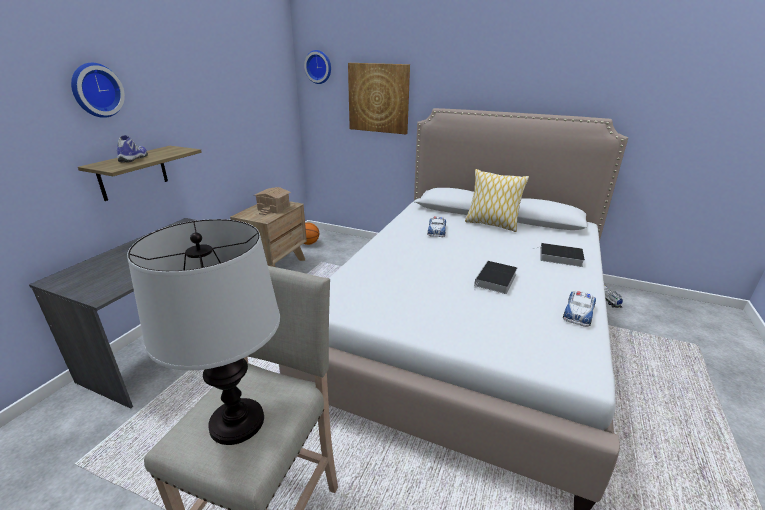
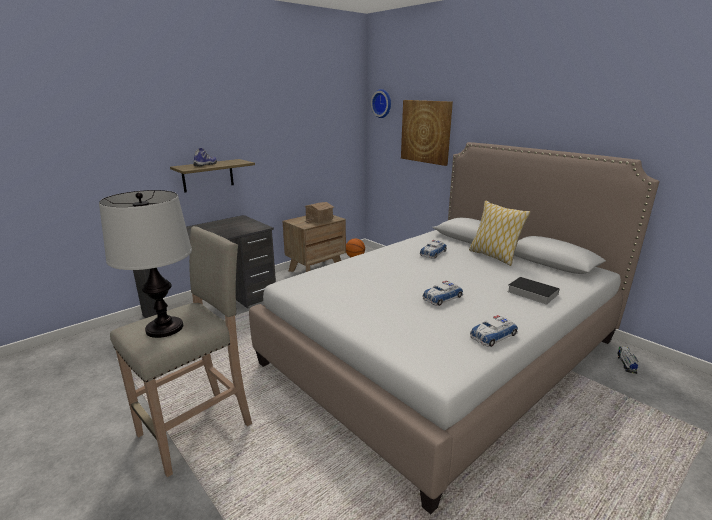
camera: 25 degrees right, 5 degrees down
(95, 90) = (190, 116): wall clock -> none
(495, 280) = (442, 297): book -> toy car

